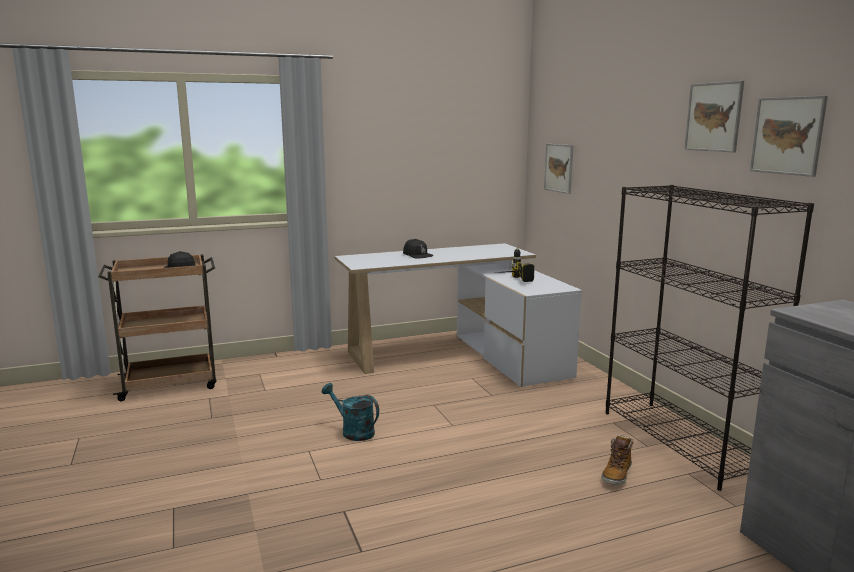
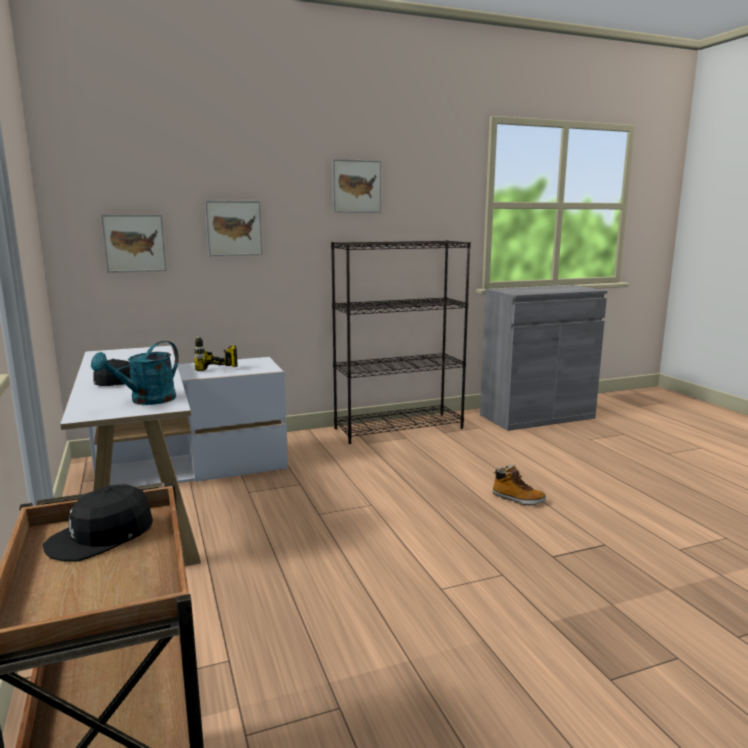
camera: 90 degrees left, 0 degrees up
(353, 431) = (388, 561): turquoise watering can -> turquoise watering can (146, 401)
(617, 474) = (451, 450): boot -> boot (517, 499)
(787, 135) = (417, 200): picture -> picture (234, 228)

